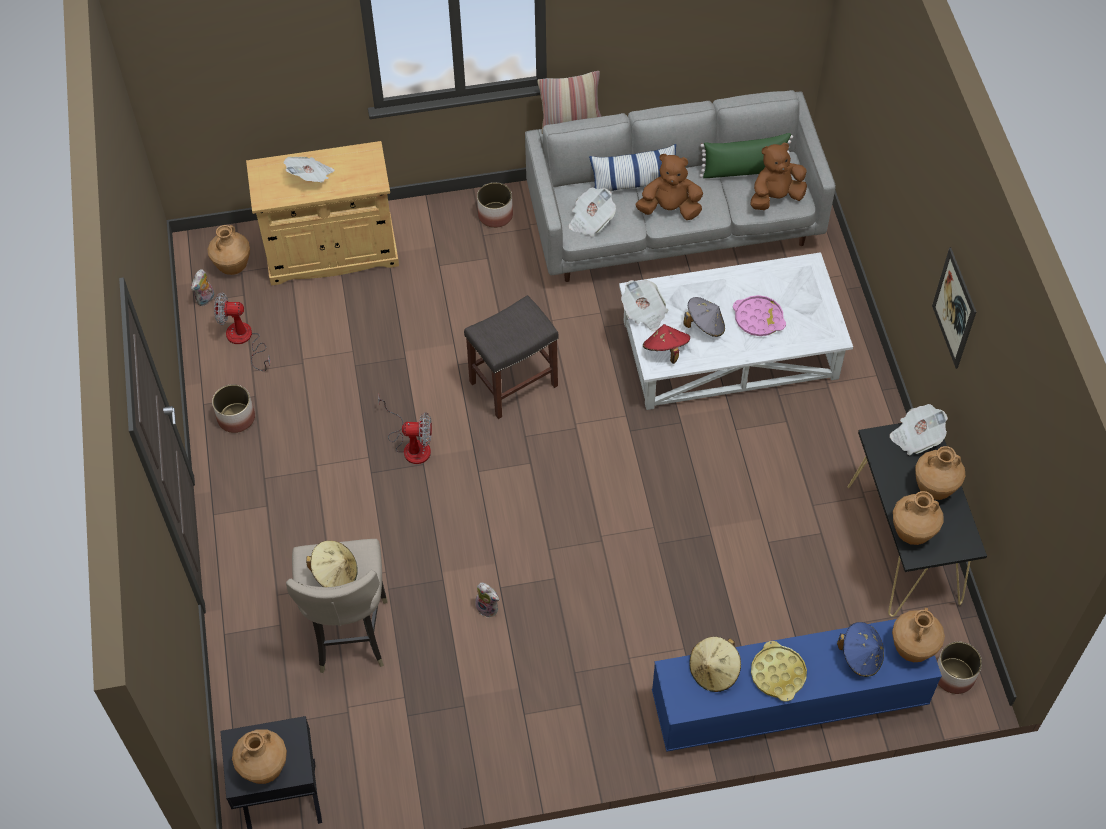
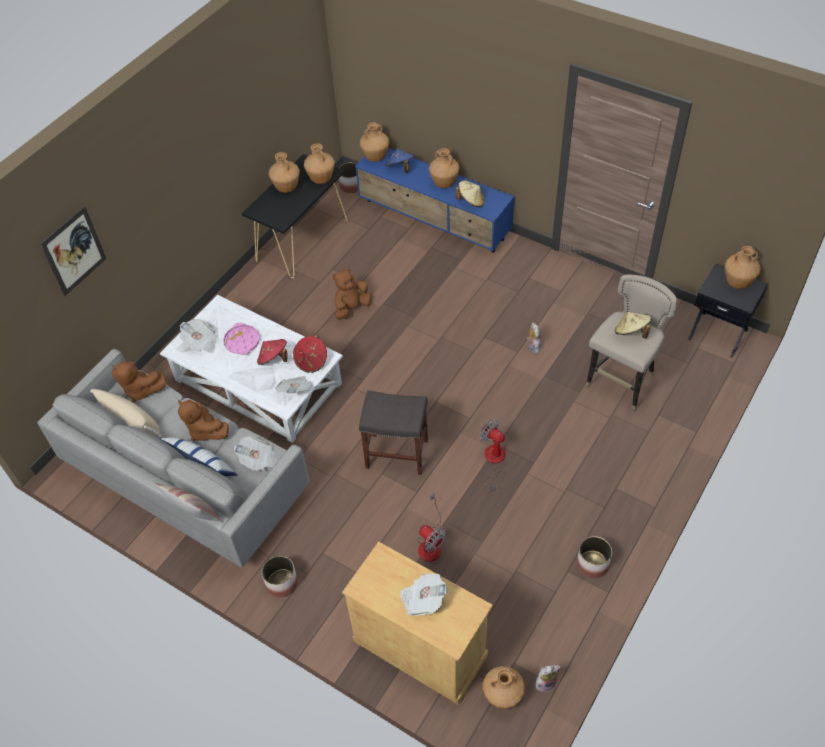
camera: 135 degrees left, 5 degrees down
(244, 340) = (542, 622): fan -> fan (430, 543)
(705, 325) = (273, 359): grey hat -> red hat
(738, 501) = (351, 308): none -> brown plush toy
(744, 170) = (131, 421): green pillow -> beige pillow
(778, 674) = (444, 184): yellow tray -> brown vase
(916, 437) = (263, 211): newspaper -> newspaper (201, 343)
(954, 308) = (202, 164): picture -> picture (73, 251)

